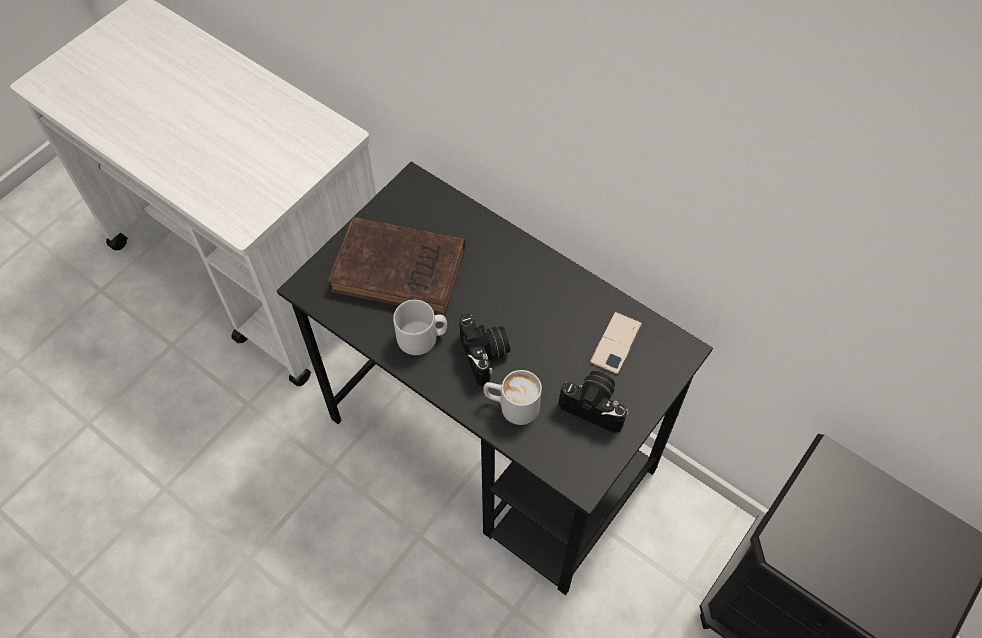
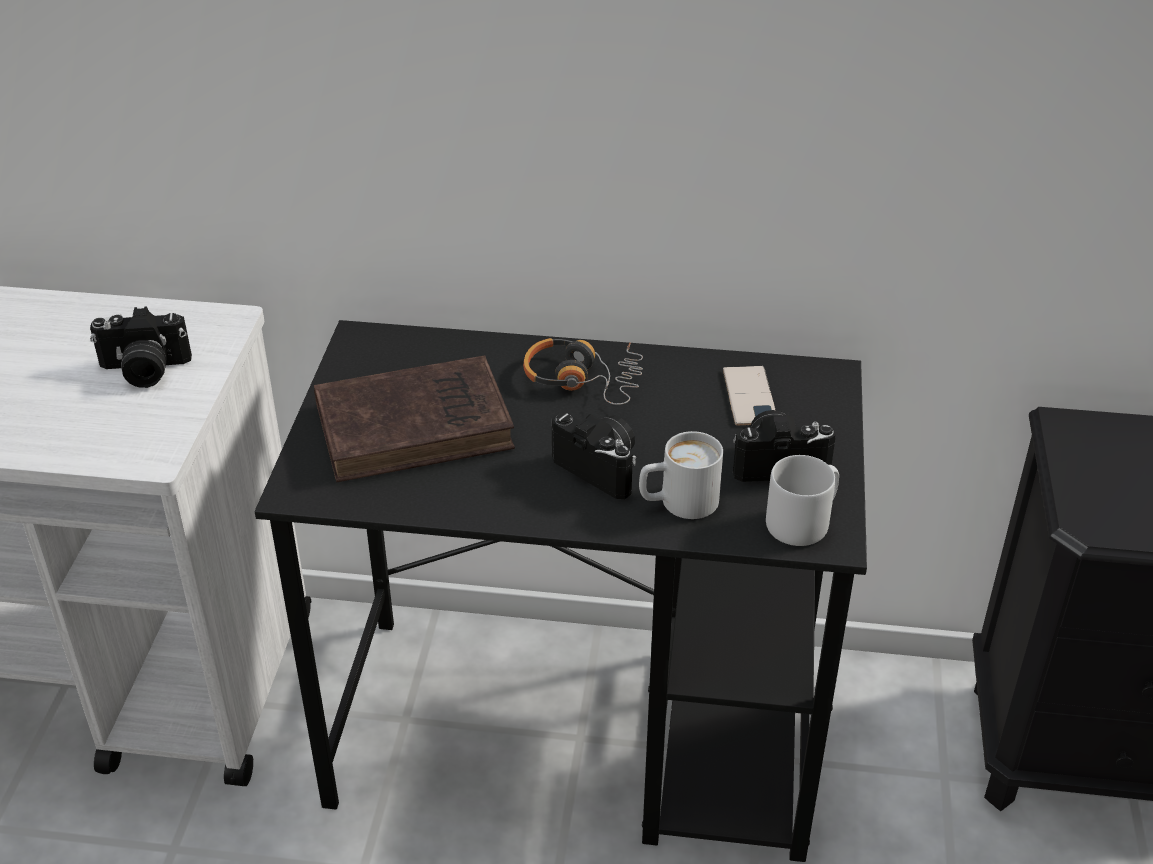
camera: 30 degrees left, 20 degrees down
(275, 157) = (144, 371): none -> camera
(422, 338) = (504, 482): grey mug -> grey mug (803, 522)
(522, 279) = (583, 379): none -> headphones

